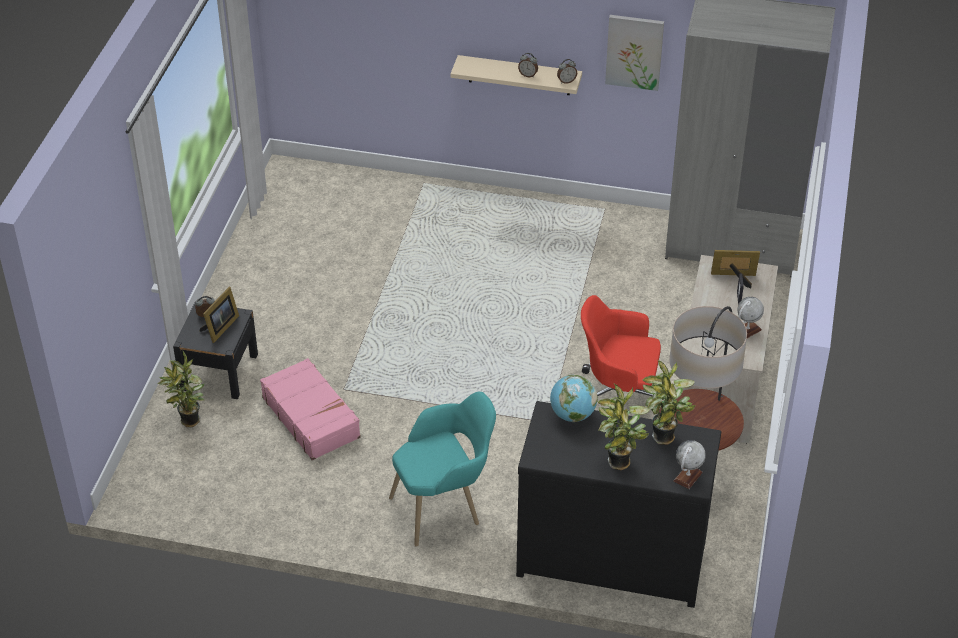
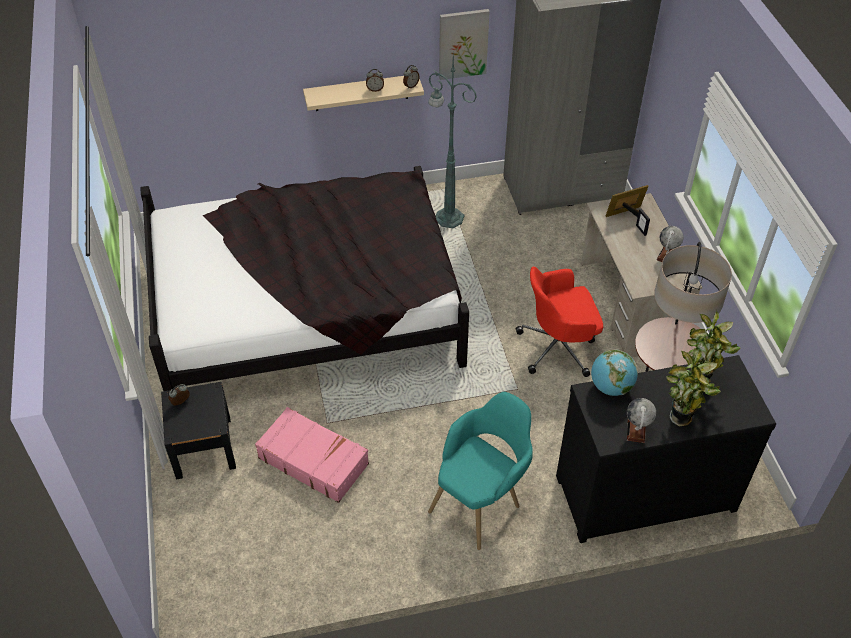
camera: 25 degrees left, 5 degrees up
(189, 422) = (202, 509): potted plant -> none
(220, 328) = (200, 410): picture frame -> none
(388, 283) = (308, 310): none -> black bed
(586, 238) = (447, 217): none -> green floor lamp
(687, 477) = (744, 409): globe -> globe (636, 431)

